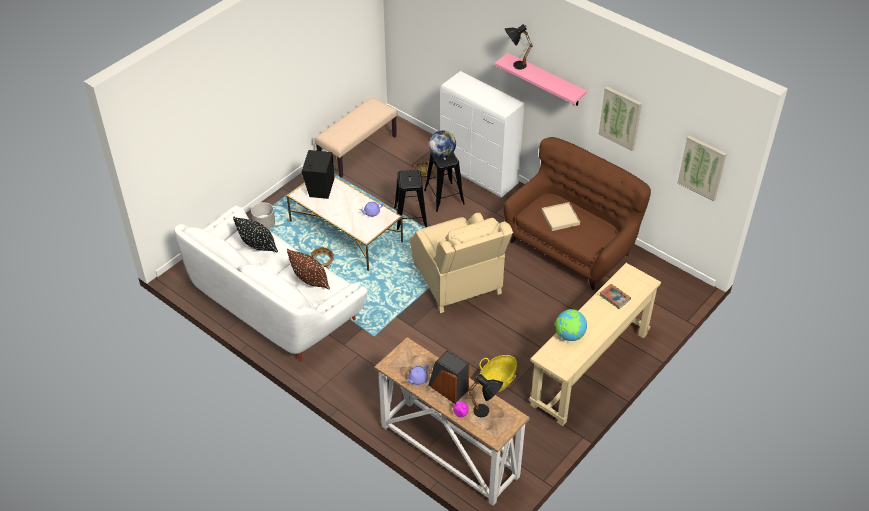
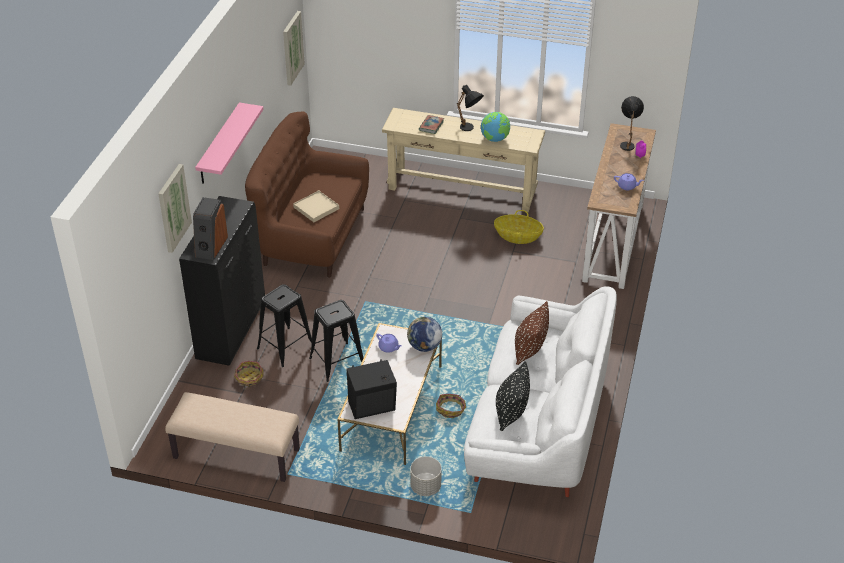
camera: 115 degrees left, 5 degrees down
(442, 154) = (276, 300): globe -> globe (424, 346)
(448, 388) = (621, 168): speaker -> speaker (210, 246)
(458, 282) = (412, 296): beige armchair -> none
(479, 175) = (231, 330): white cabinet -> black cabinet
(514, 65) = (219, 156): black table lamp -> black table lamp (469, 129)
(620, 118) = (256, 90): picture -> picture (173, 208)

